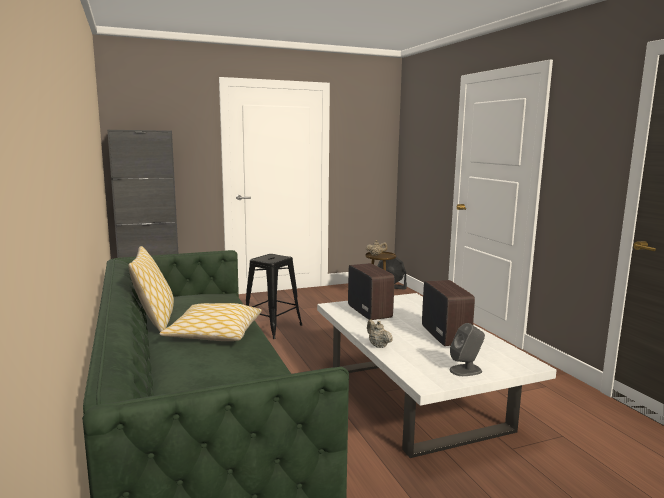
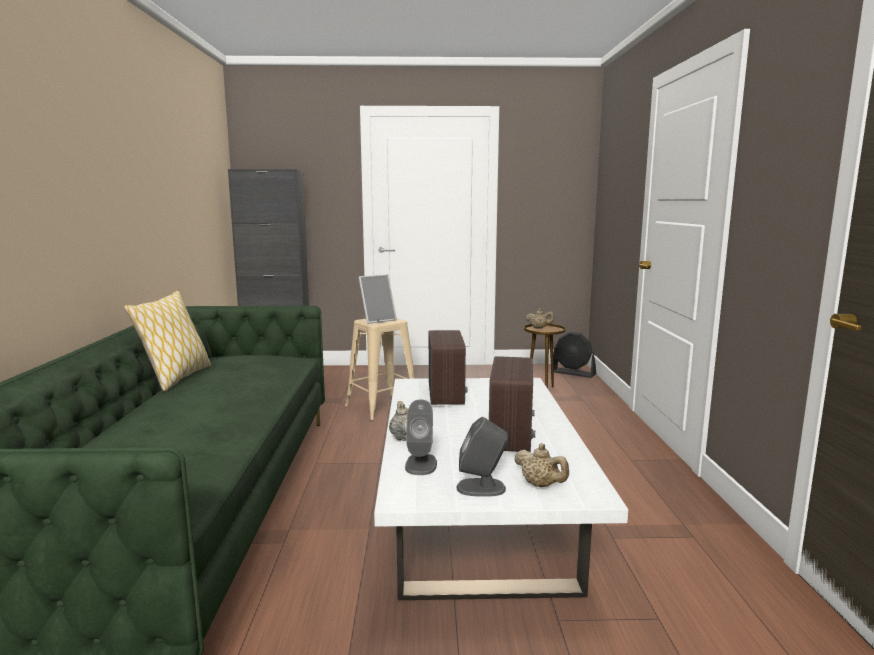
camera: 20 degrees right, 0 degrees up
(214, 334) = (215, 398): pillow -> none
(269, 258) = (377, 320): none -> picture frame
(272, 328) = (381, 406): black stool -> beige stool
(412, 361) = (421, 464): none -> grey speaker
(496, 363) = (540, 485): none -> beige teapot

